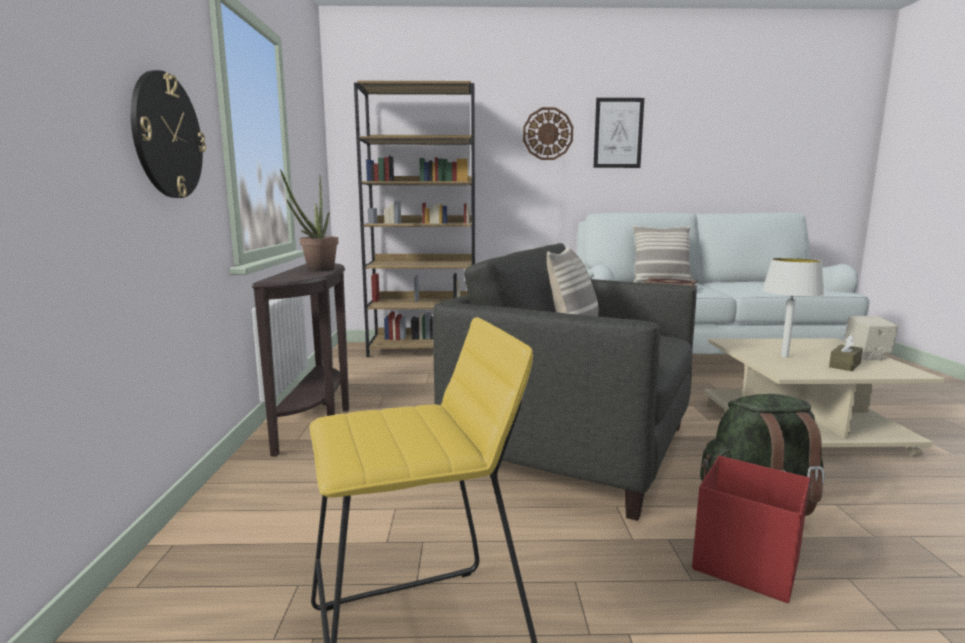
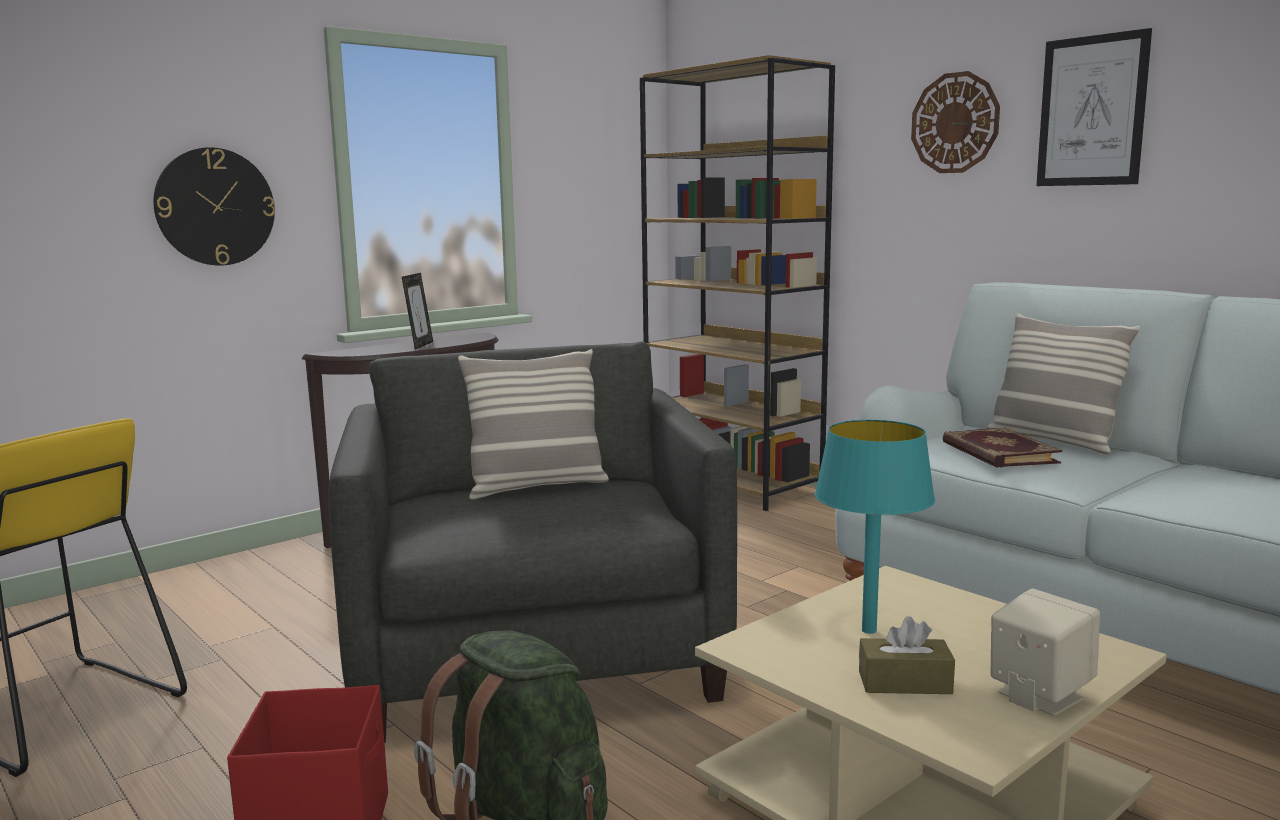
camera: 50 degrees right, 0 degrees up
(316, 270) = (420, 345): potted plant -> picture frame
(784, 356) = (868, 630): white table lamp -> turquoise table lamp

